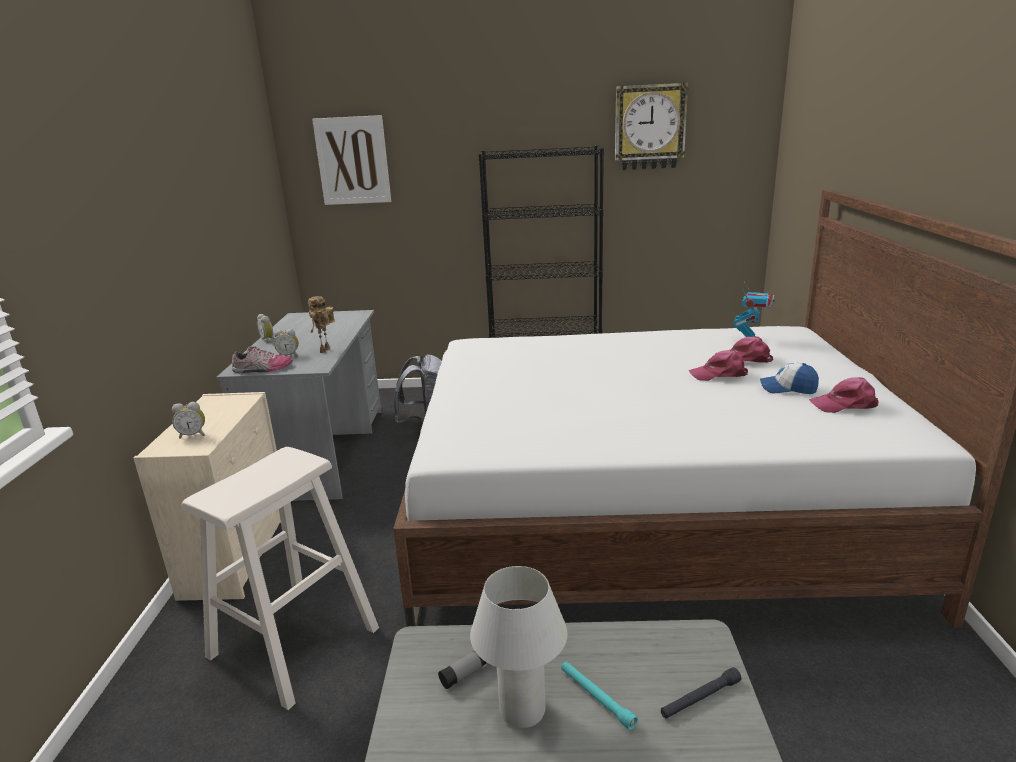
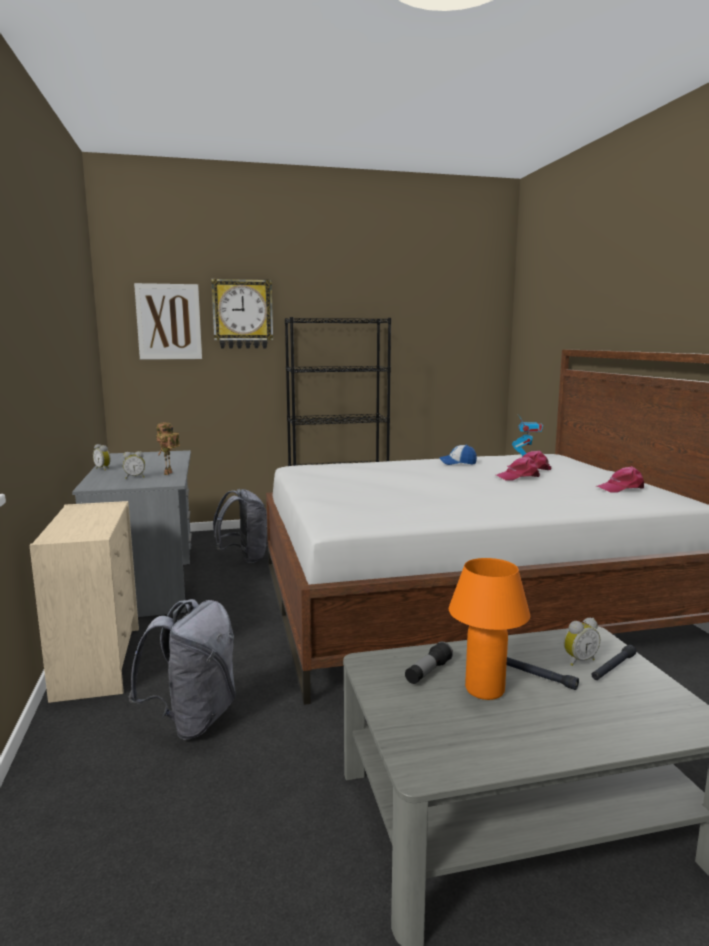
camera: 15 degrees left, 10 degrees down
(193, 435) = (80, 529): alarm clock -> alarm clock (578, 660)
(262, 369) = (116, 485): shoe -> none
(294, 642) = (193, 719): beige stool -> grey backpack
(522, 710) = (484, 690): white table lamp -> orange table lamp
(596, 698) = (537, 676): turquoise flashlight -> black flashlight
(649, 127) = (418, 308): wall clock -> wall clock (242, 314)
(787, 388) = (574, 482): cap -> cap (458, 463)

